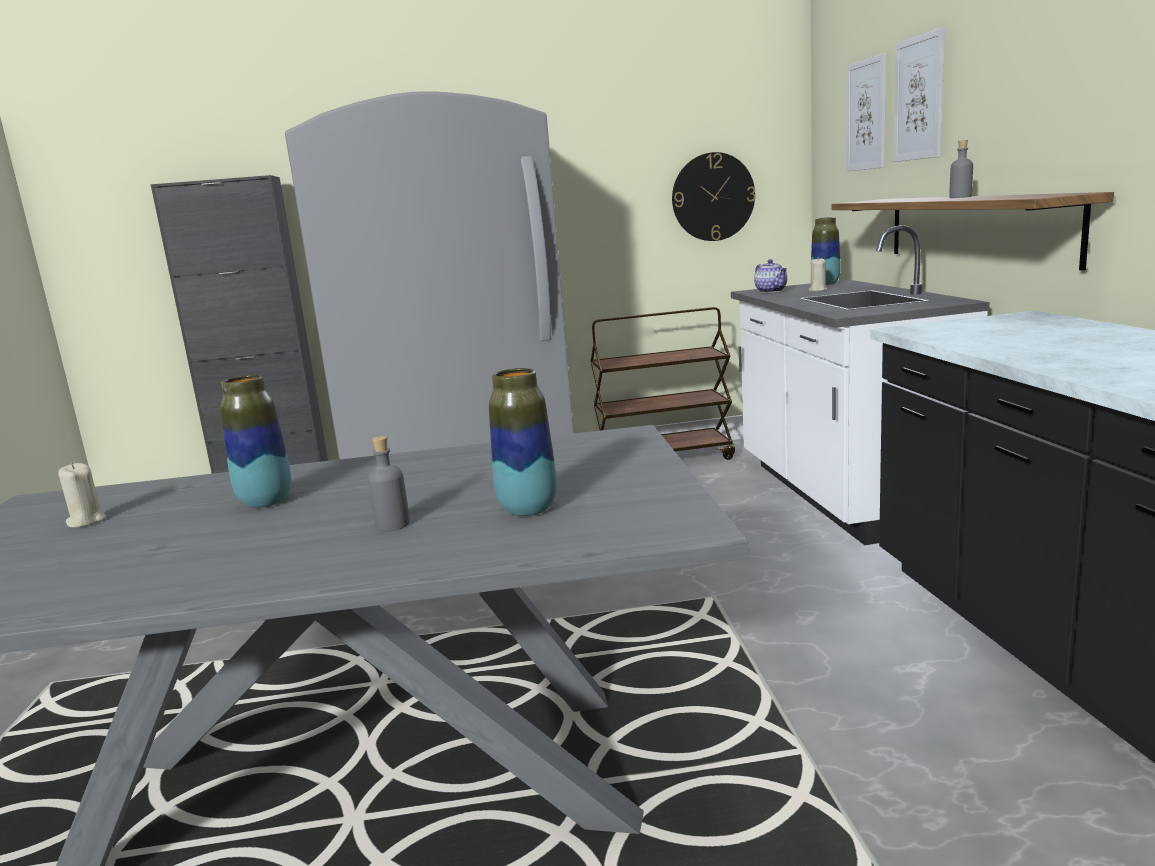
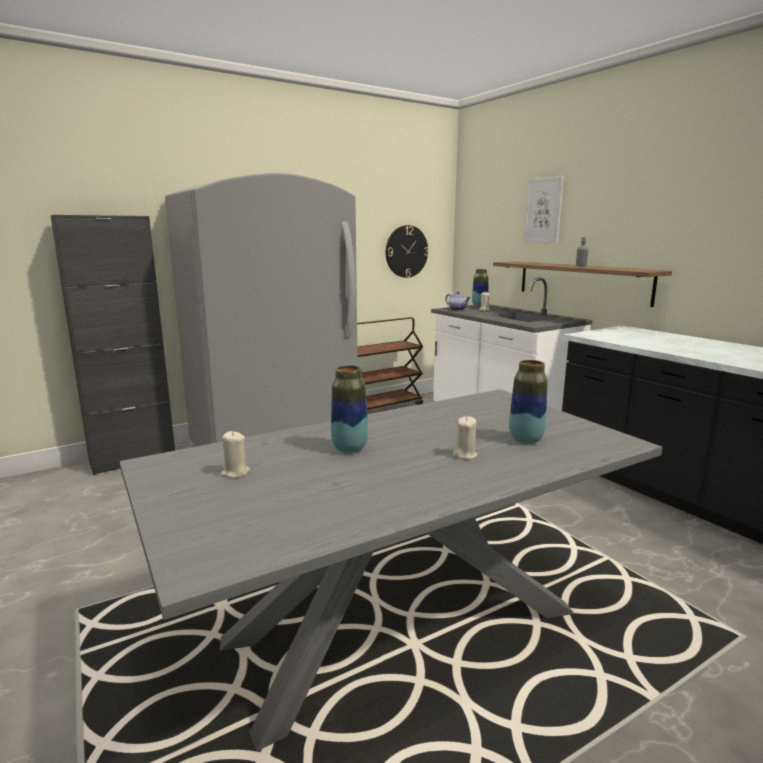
camera: 25 degrees left, 0 degrees up
(392, 524) = (464, 455): grey bottle -> beige candle
(866, 115) = (502, 214): picture -> none

